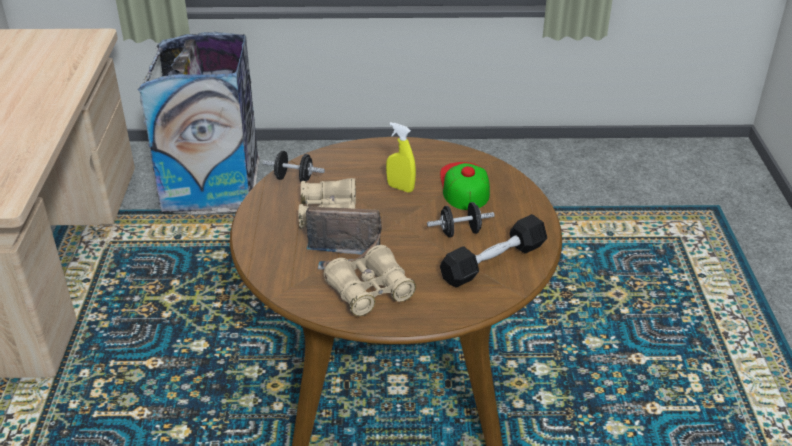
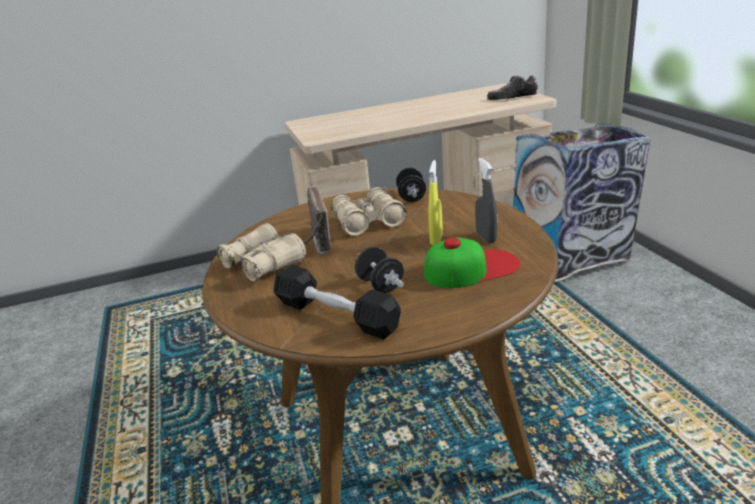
camera: 75 degrees right, 10 degrees down
(63, 45) = (511, 97): none -> shoe
(418, 165) = (486, 237): none -> grey spray bottle

